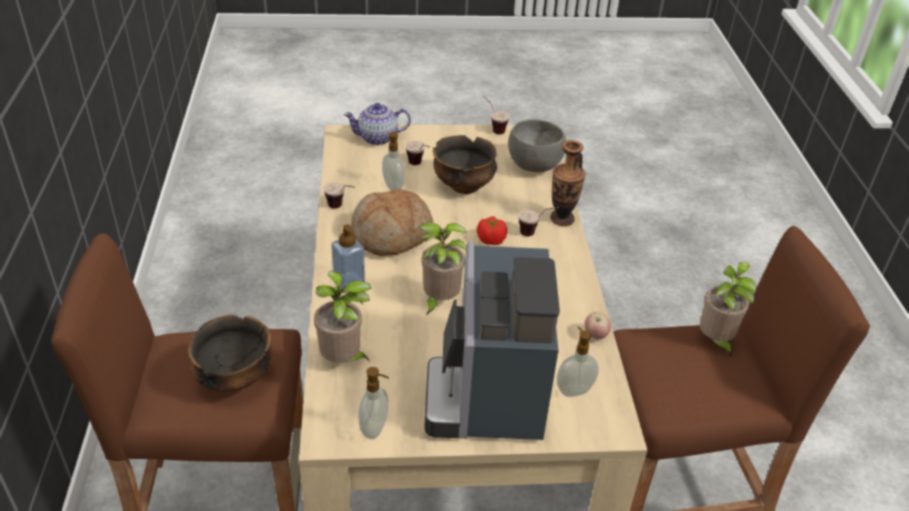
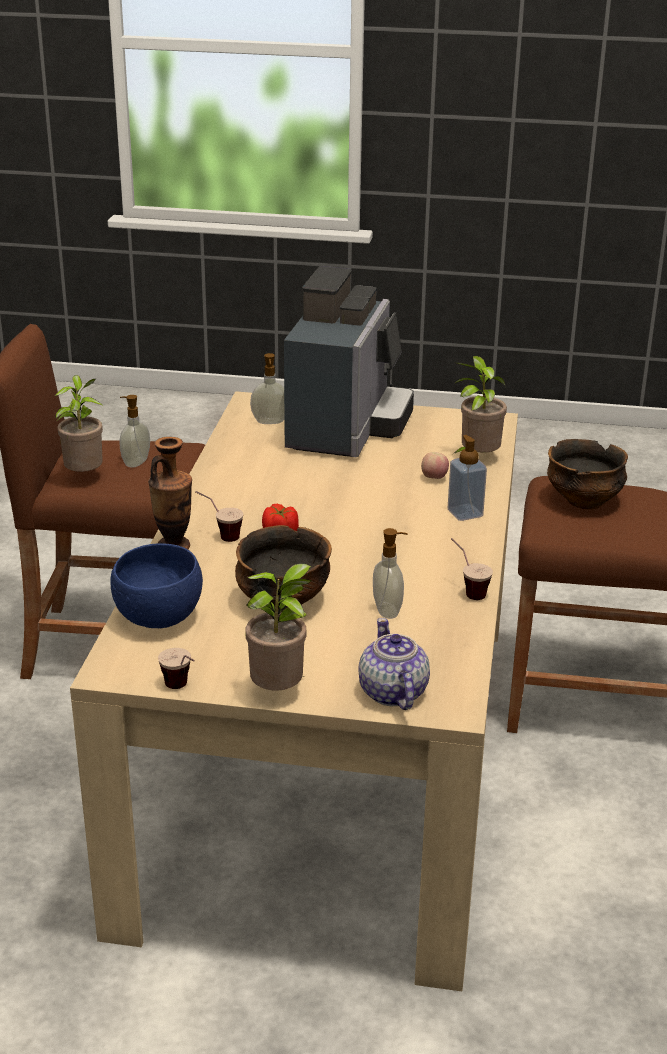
camera: 165 degrees left, 10 degrees down
(375, 428) = (453, 420): soap dispenser -> soap dispenser (135, 462)
(378, 138) = (392, 693): teapot -> teapot turned 105 degrees counterclockwise
(392, 235) = (403, 552): bread -> none
(419, 165) = (338, 637): cup -> none
(439, 301) = (368, 488): potted plant -> potted plant (280, 692)
(535, 166) = (157, 617): grey bowl -> blue bowl
(595, 335) = (222, 449): apple -> apple (434, 478)

